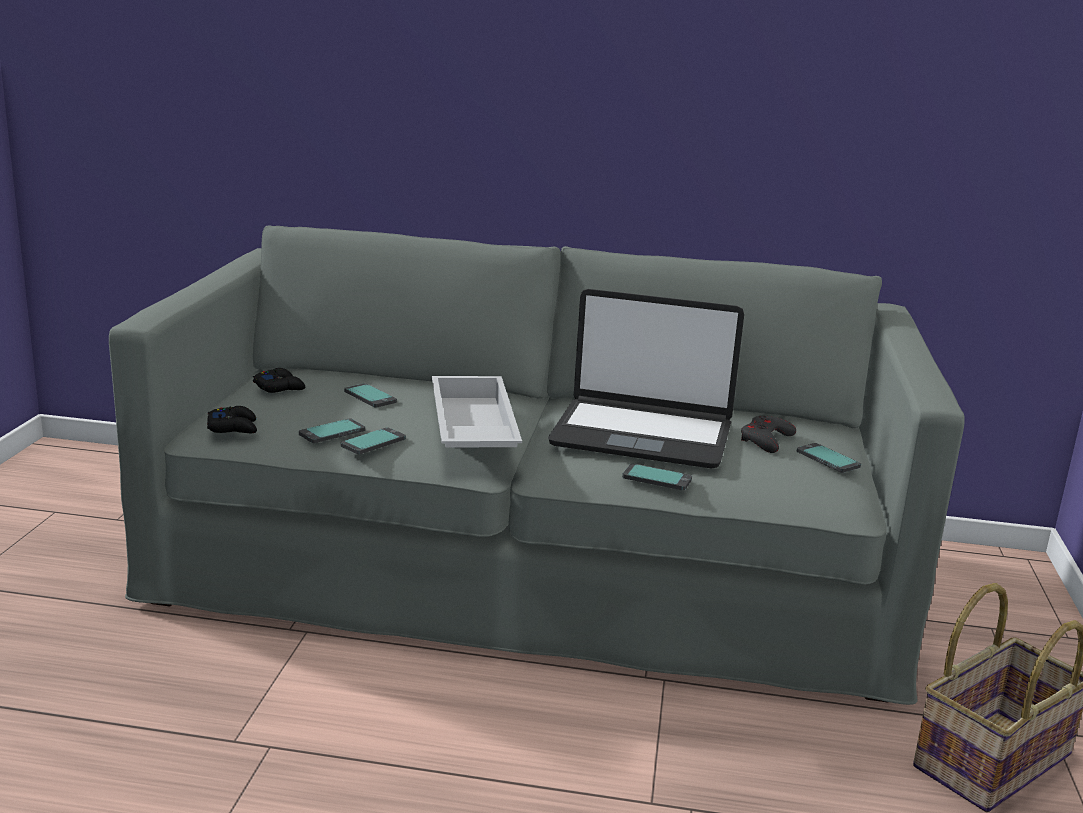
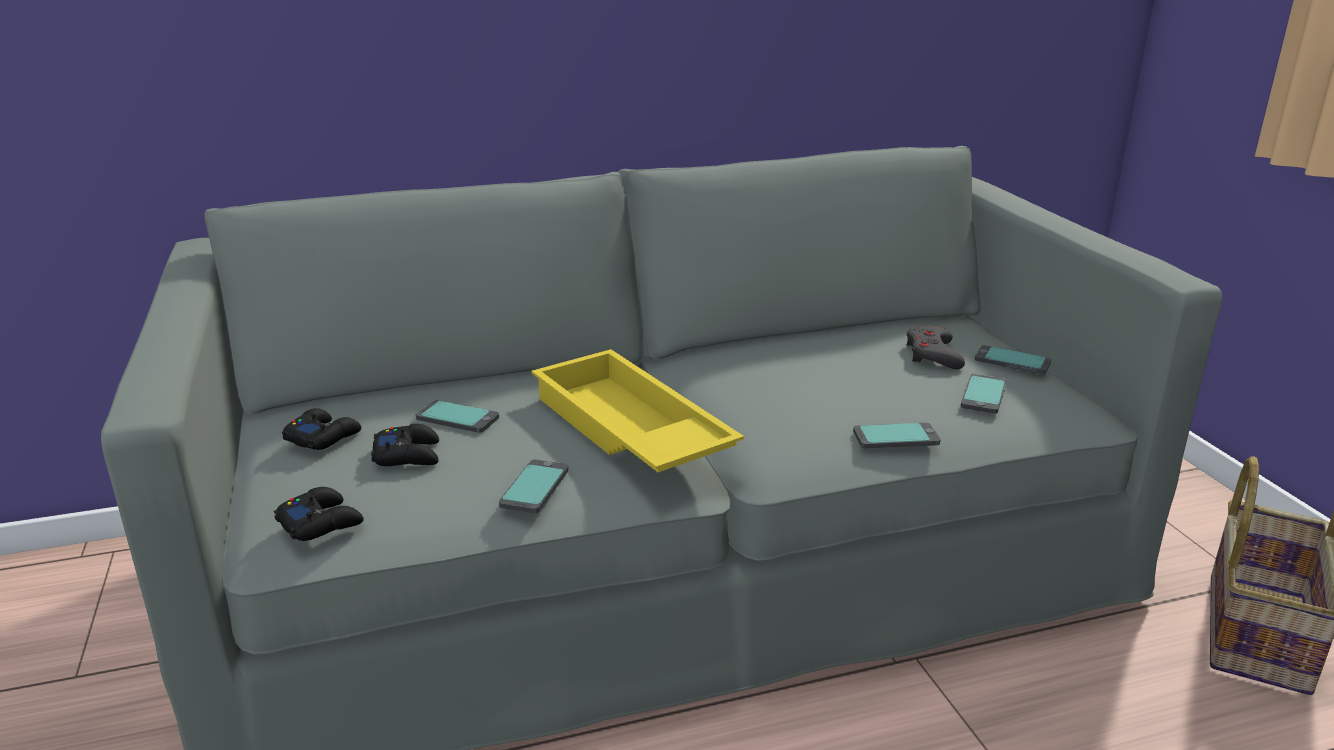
camera: 25 degrees left, 5 degrees up
(318, 408) = (408, 455): none -> black game controller
(332, 432) = (466, 488): phone -> phone (984, 395)
(470, 428) = (627, 430): white tray -> yellow tray
(642, 435) = (814, 383): laptop -> none

